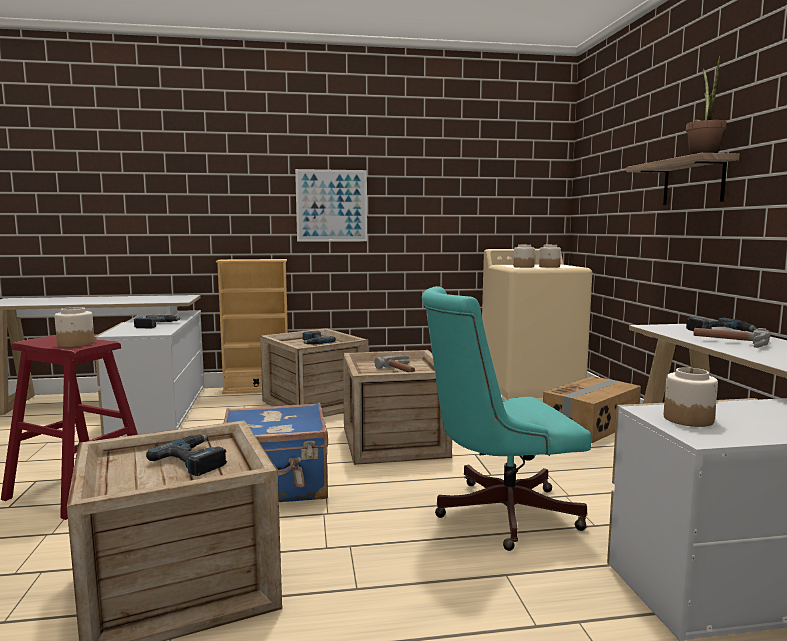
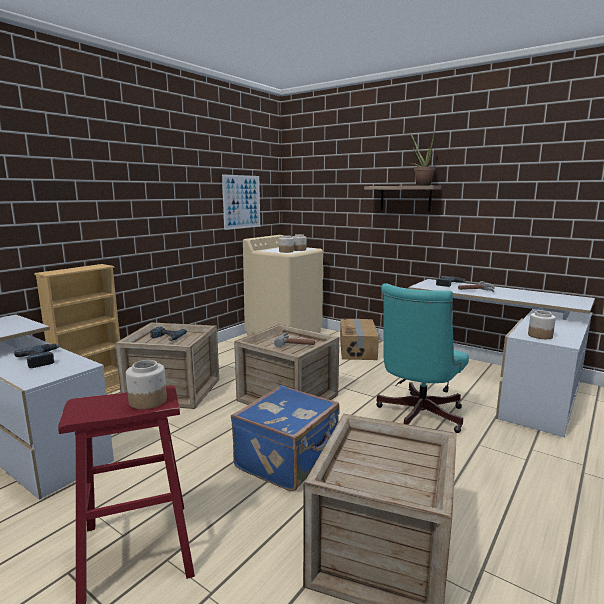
camera: 45 degrees left, 5 degrees up
(195, 460) = (381, 453): power drill -> none
(331, 205) = (135, 210): picture -> picture (241, 202)

